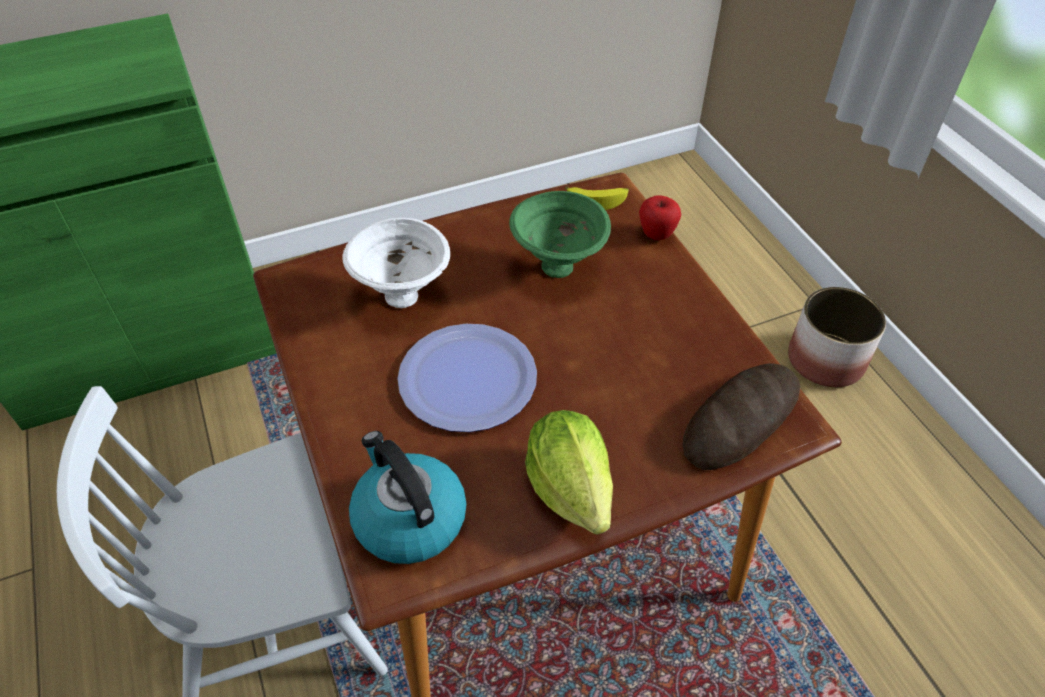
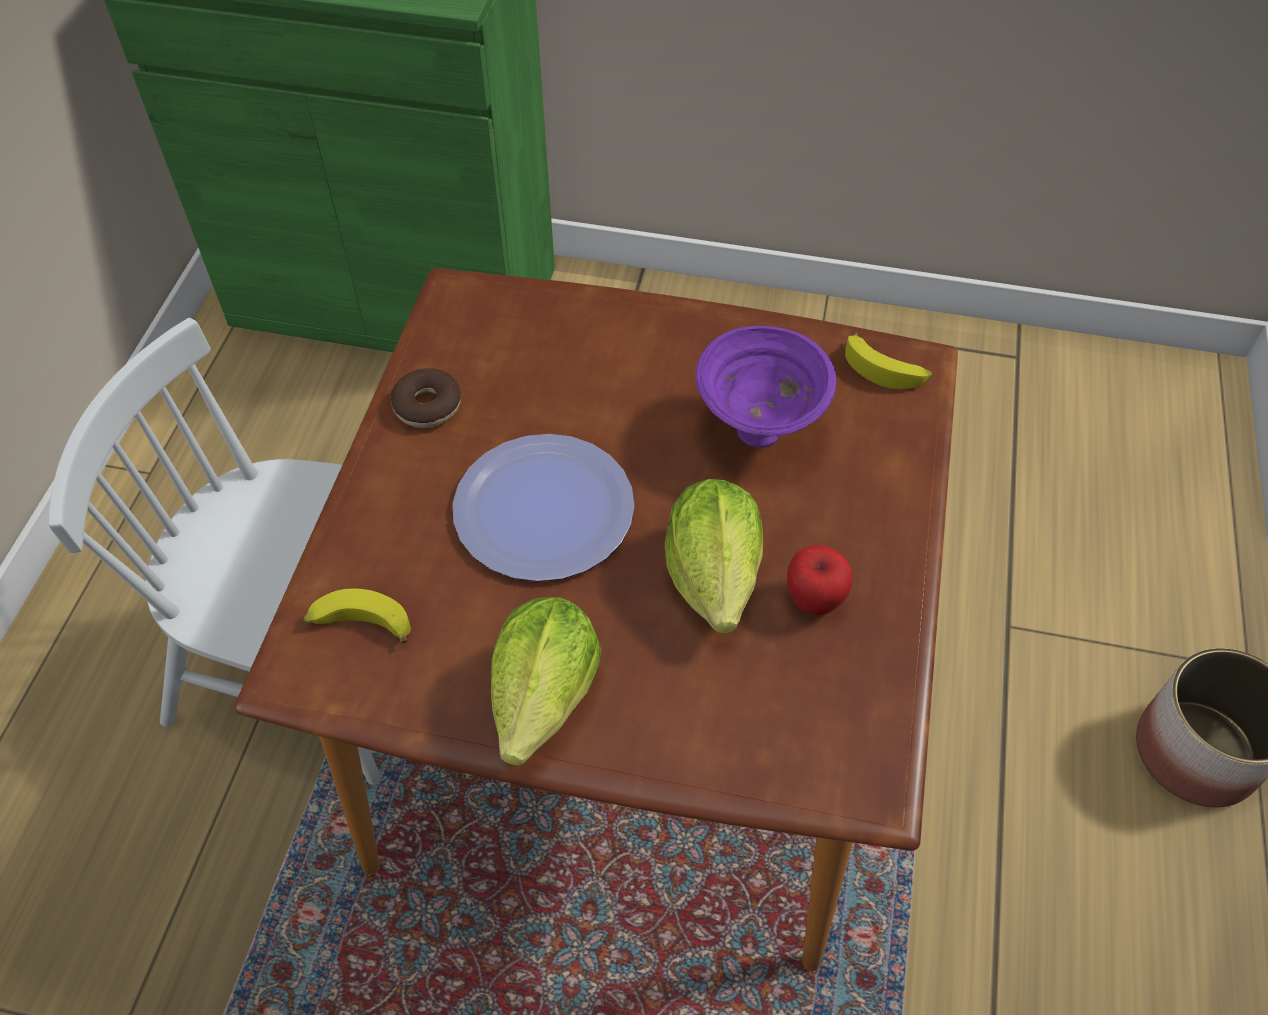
camera: 35 degrees right, 5 degrees up
(330, 357) = (427, 405): none -> donut
(404, 297) = (557, 377): white bowl -> none
(408, 518) = (360, 626): kettle -> banana
(559, 268) = (759, 433): green bowl -> purple bowl
(605, 360) = (714, 575): none -> lettuce
(656, 234) = (921, 452): apple -> apple (814, 600)
(740, 420) = (809, 742): bread -> none

